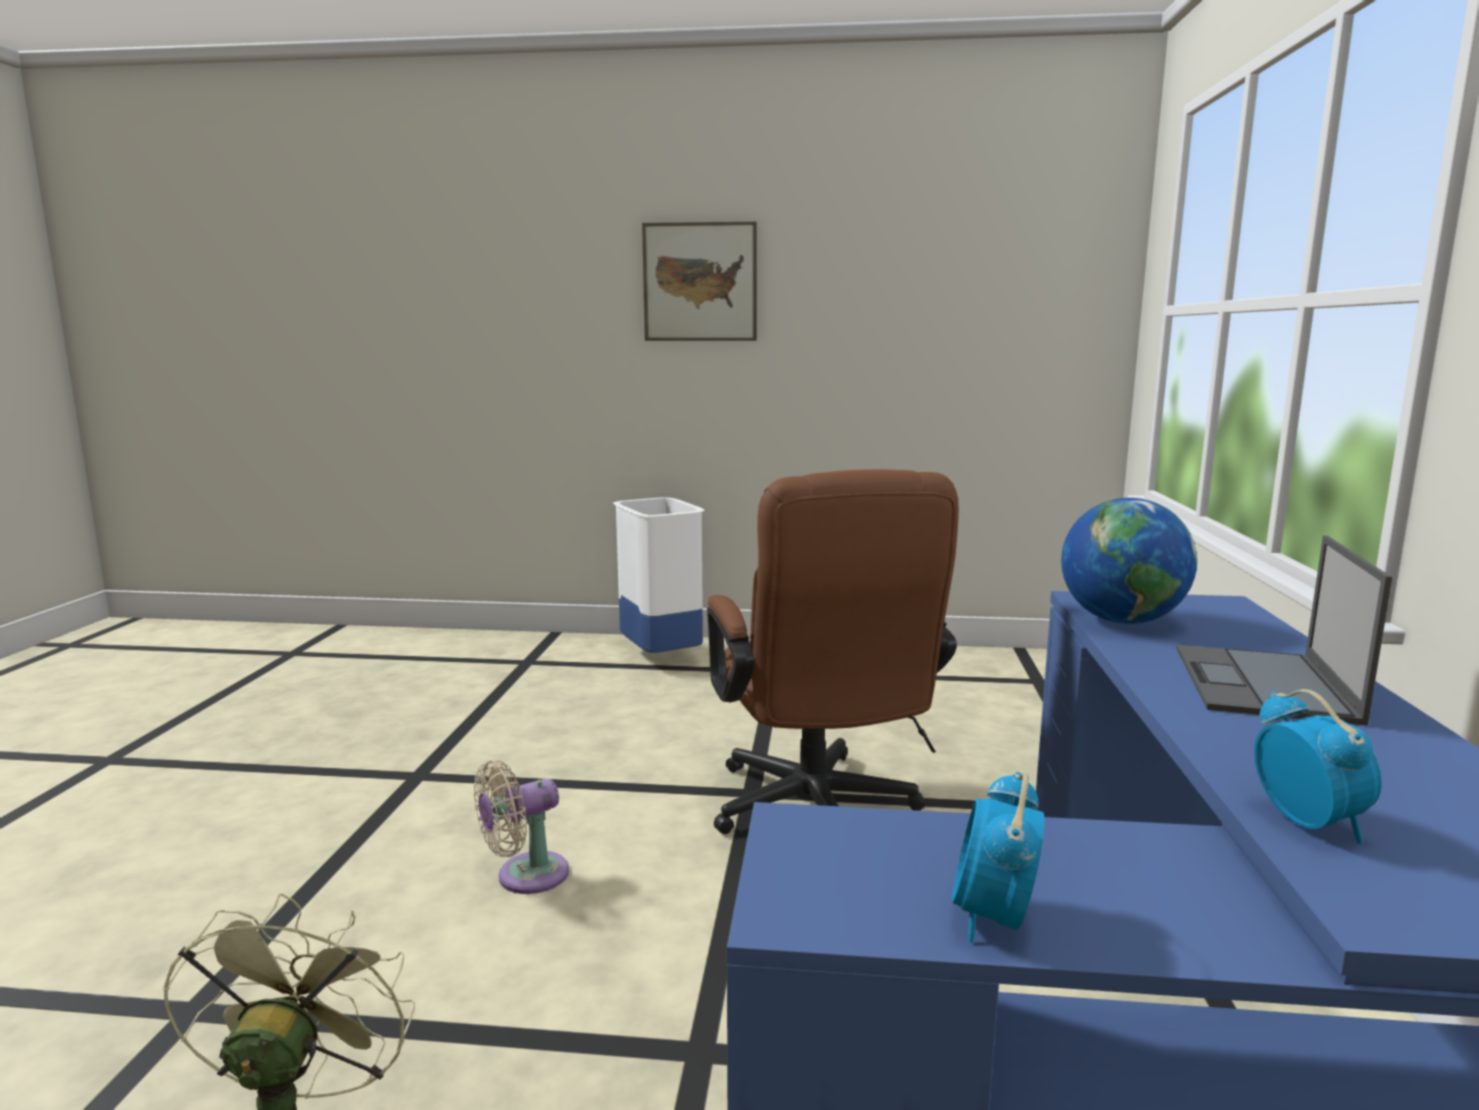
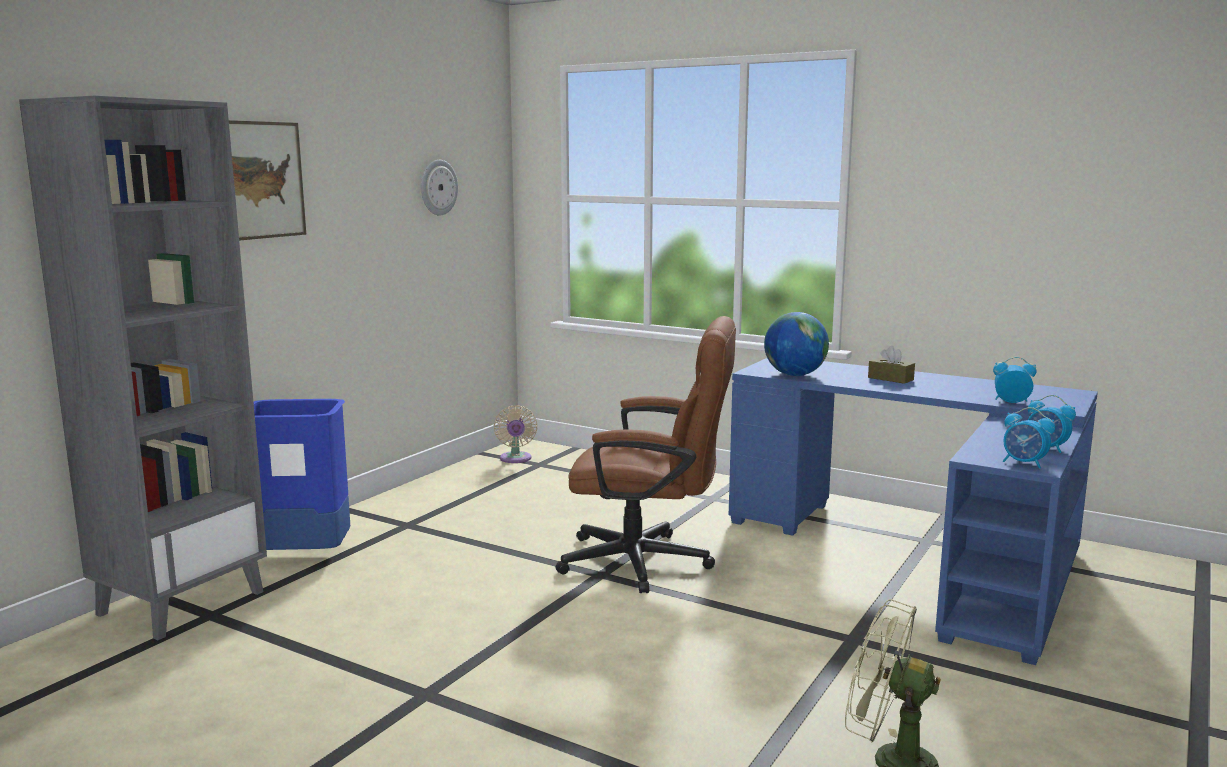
camera: 65 degrees left, 0 degrees up
(525, 876) = (645, 664): beige fan -> beige fan (515, 459)
(543, 648) = (182, 602): none -> grey bookcase
(661, 656) = (303, 556): white trash can -> blue trash can
(808, 889) = (1024, 463): none -> alarm clock
(976, 296) = (438, 187): none -> wall clock
(1264, 685) = (890, 379): laptop -> brown tissue box

